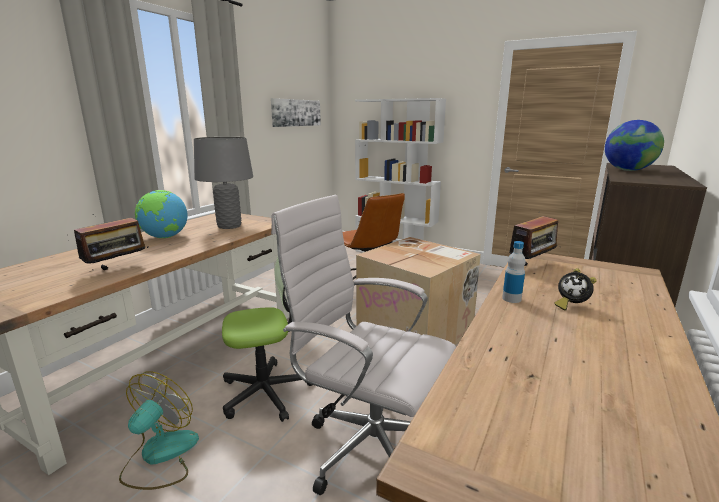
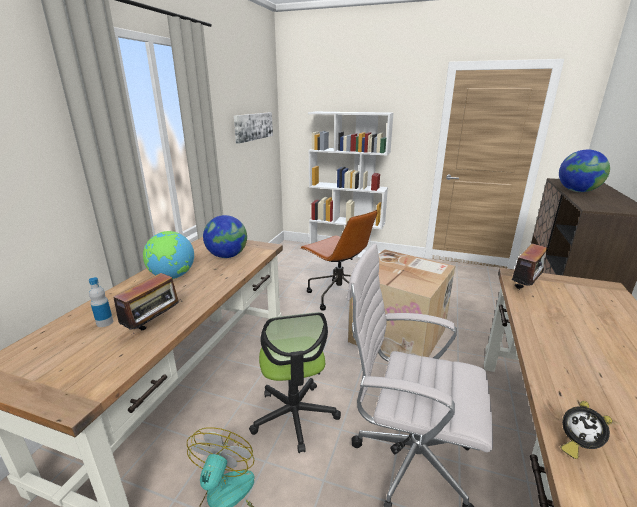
camera: 10 degrees left, 5 degrees up
(229, 226) = (227, 256): grey table lamp -> globe
(266, 392) = (294, 415): office chair -> office chair turned 105 degrees clockwise
(511, 299) = (536, 330): bottle -> bottle (105, 322)
(570, 306) = (585, 333): alarm clock -> alarm clock (576, 444)

